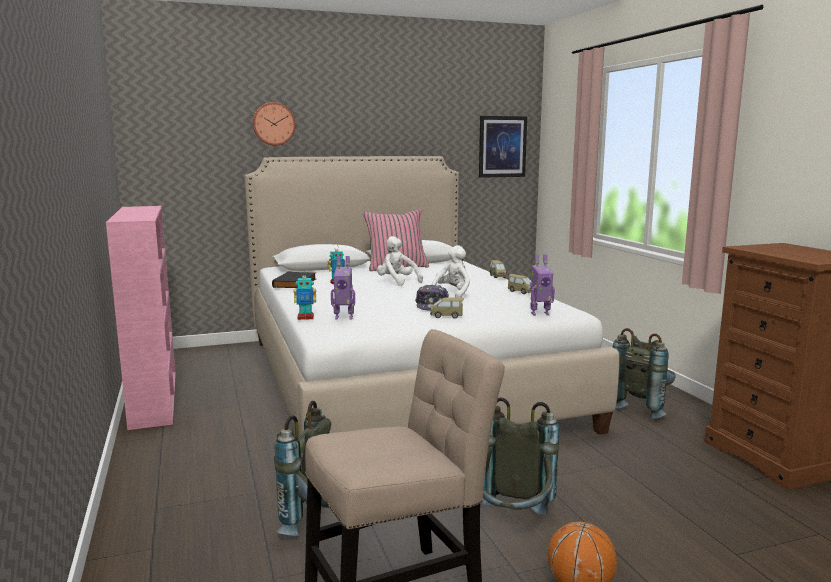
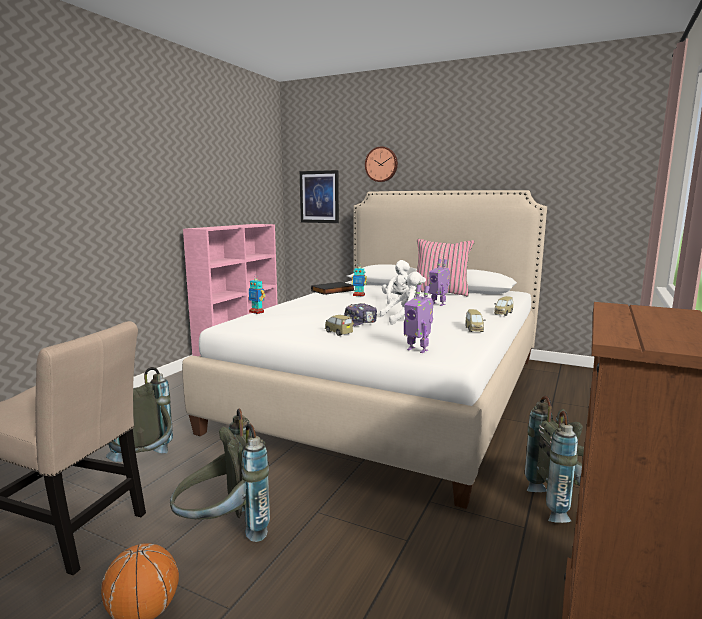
camera: 45 degrees right, 0 degrees up
(344, 317) = (269, 316): toy robot -> toy robot (438, 304)
(502, 146) = (611, 179): picture -> picture (319, 197)

